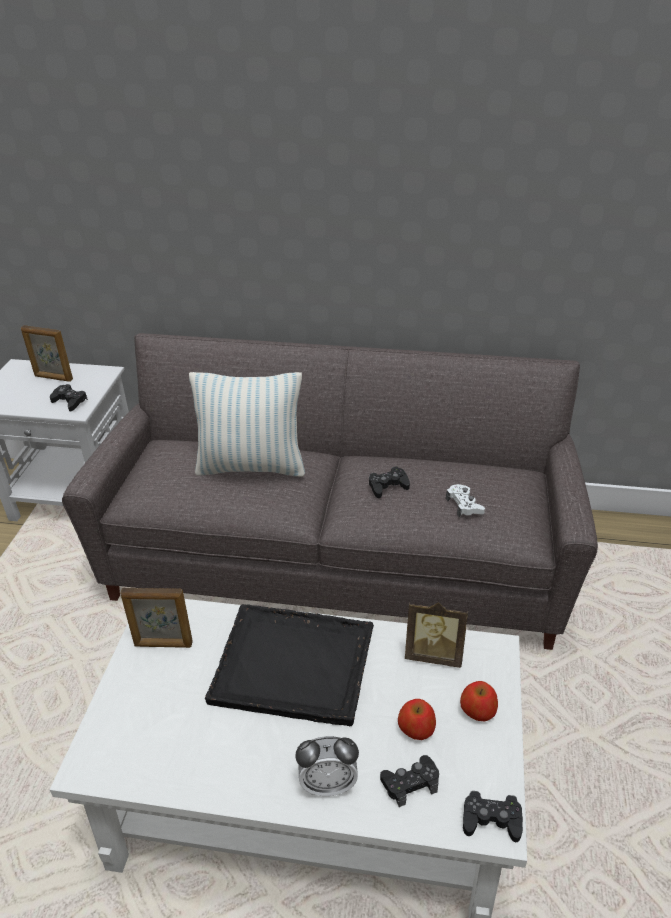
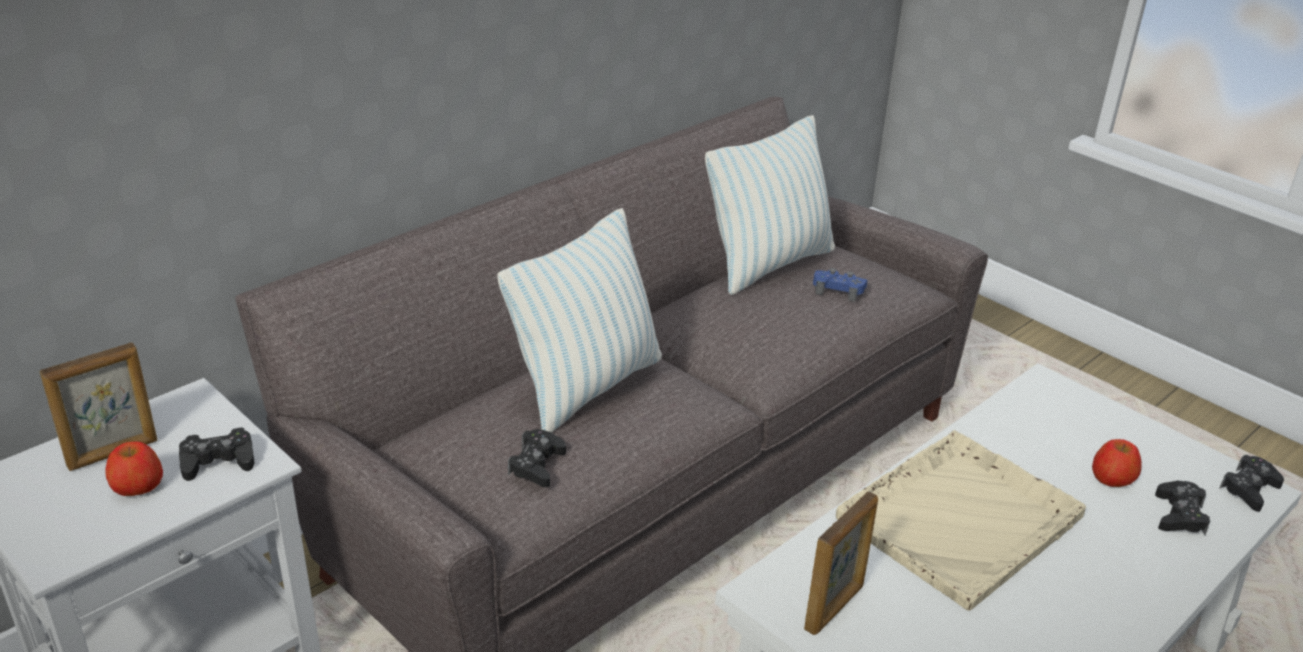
camera: 55 degrees left, 5 degrees down
(295, 665) = (961, 517): black tray -> beige tray
(328, 783) = (1147, 568): alarm clock -> none
(388, 486) = (751, 316): black game controller -> black game controller (537, 465)
(434, 654) = (1022, 421): picture frame -> none
(460, 467) = (768, 264): none -> pillow
(464, 505) = (838, 290): white game controller -> blue game controller
(477, 710) = (1115, 432): apple -> apple (137, 486)

